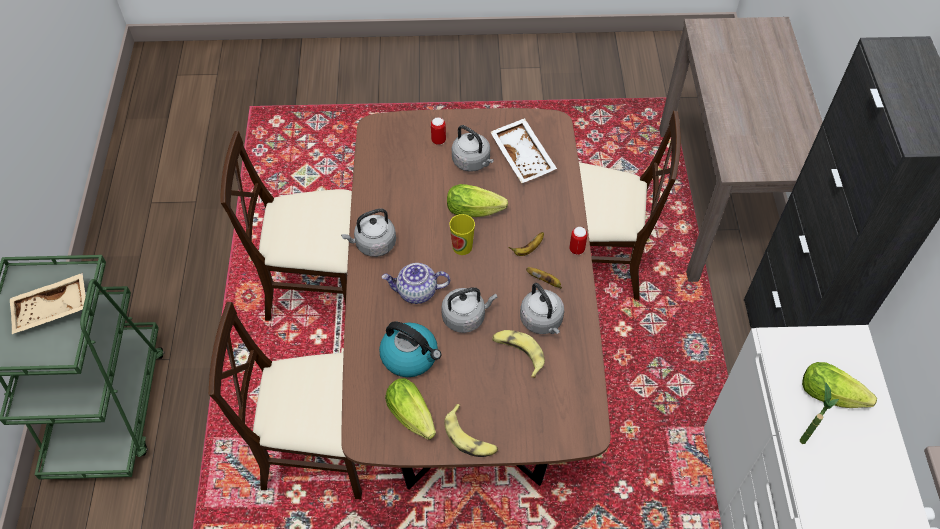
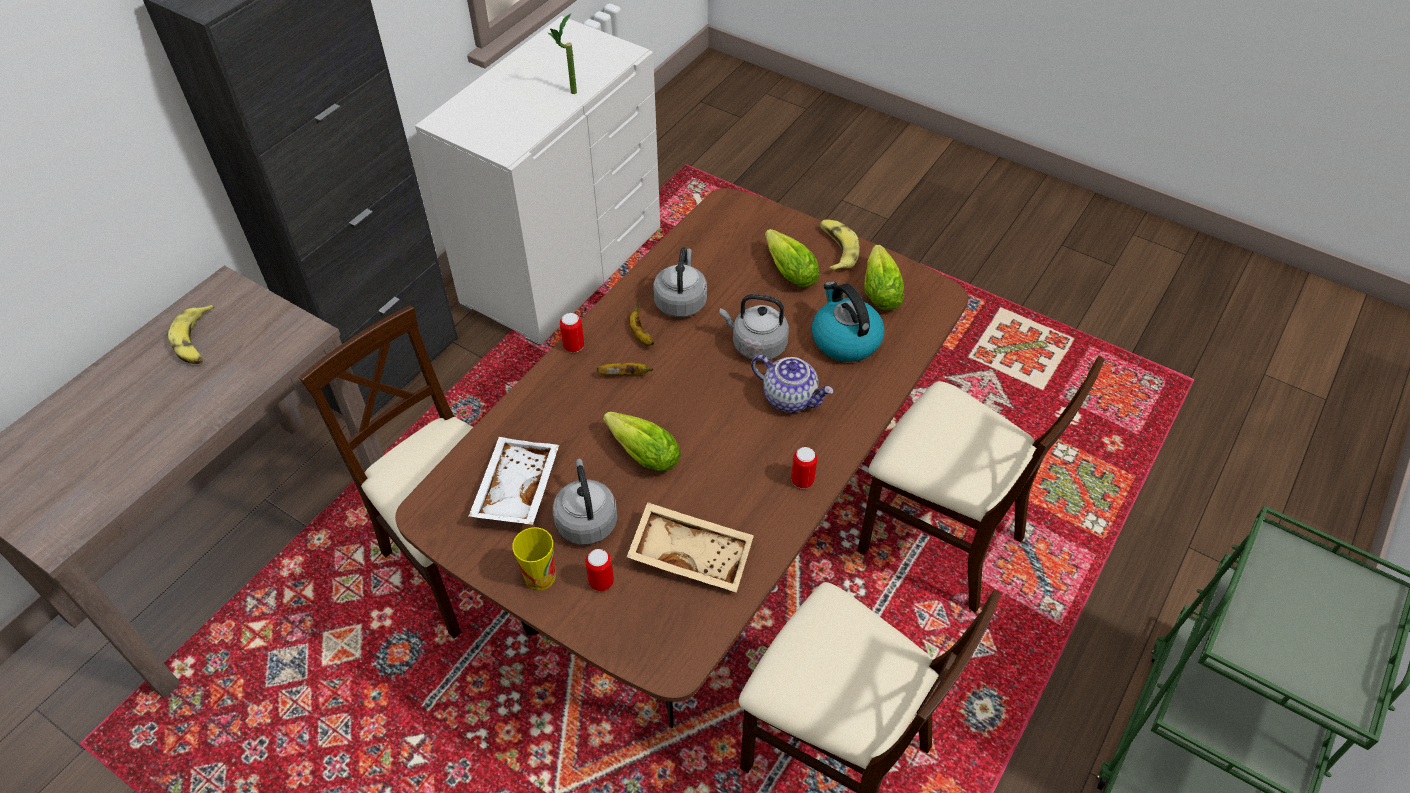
camera: 145 degrees left, 5 degrees down
(52, 310) = (1292, 622): beige tray -> beige tray (691, 553)
(373, 244) = (802, 480): grey kettle -> can
(462, 247) = (697, 418): cup -> cup (540, 576)
(518, 353) = (731, 287): banana -> banana (196, 341)
(834, 396) = (511, 101): lettuce -> lettuce (788, 269)

